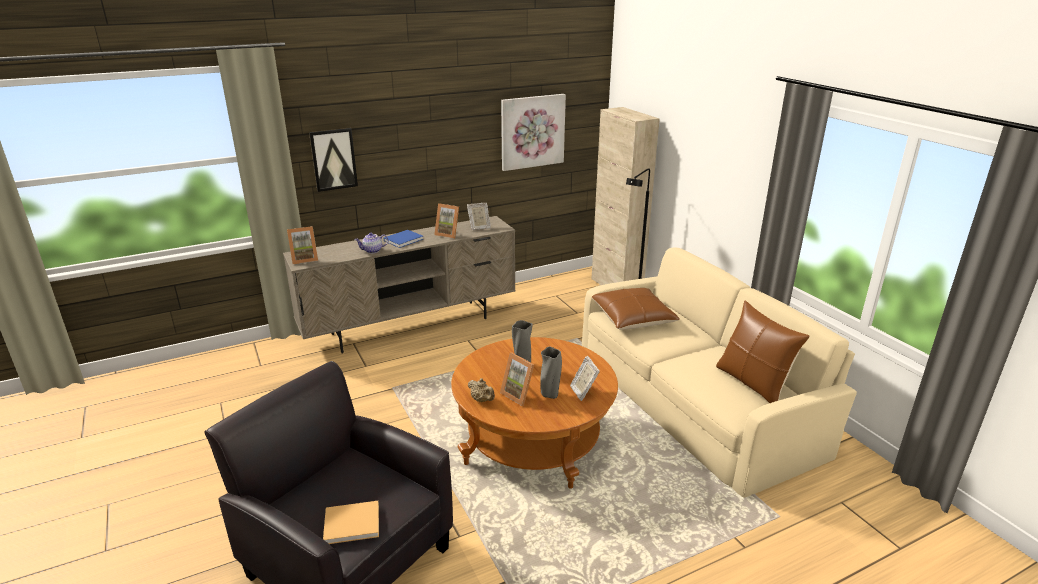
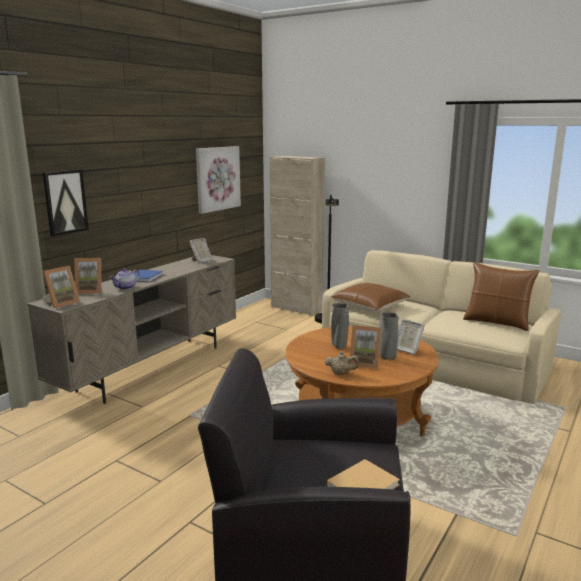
camera: 30 degrees left, 10 degrees down
(448, 234) = (181, 268): picture frame -> picture frame (90, 291)

